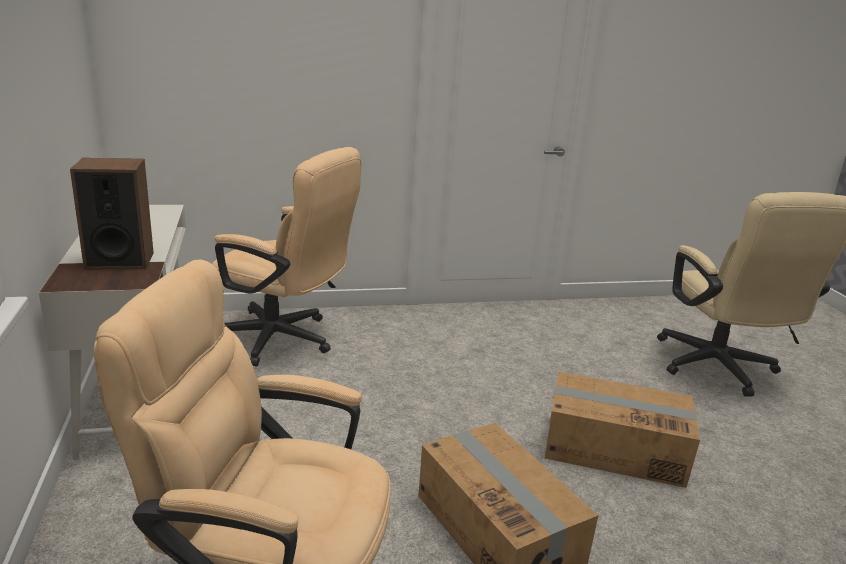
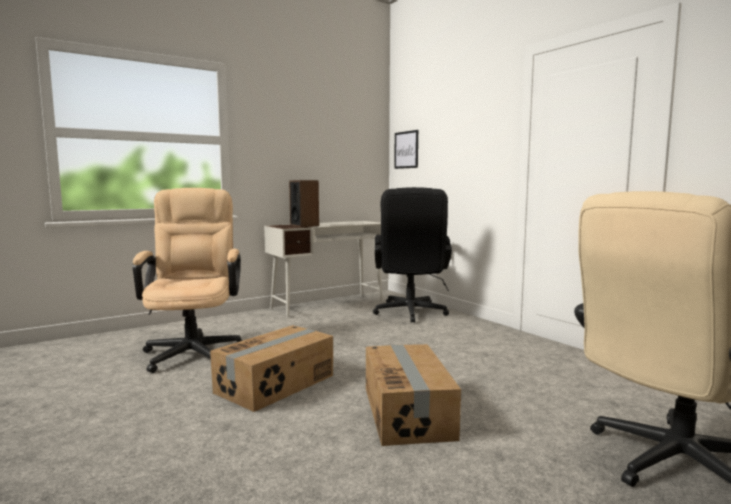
camera: 70 degrees right, 15 degrees down
(155, 53) = (406, 150): none -> picture
(283, 340) = (410, 314): beige office chair -> black office chair

